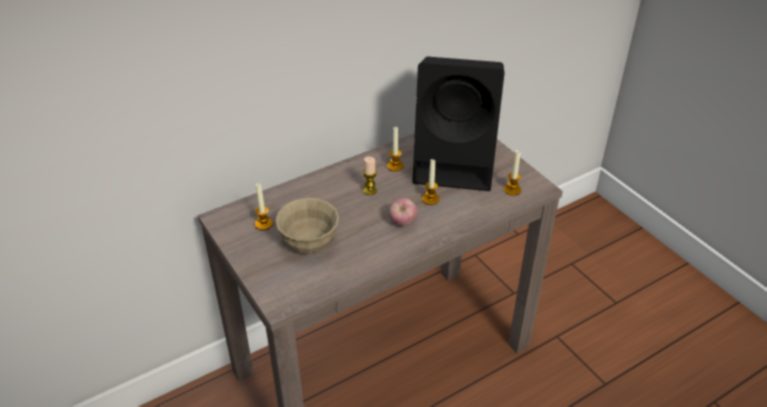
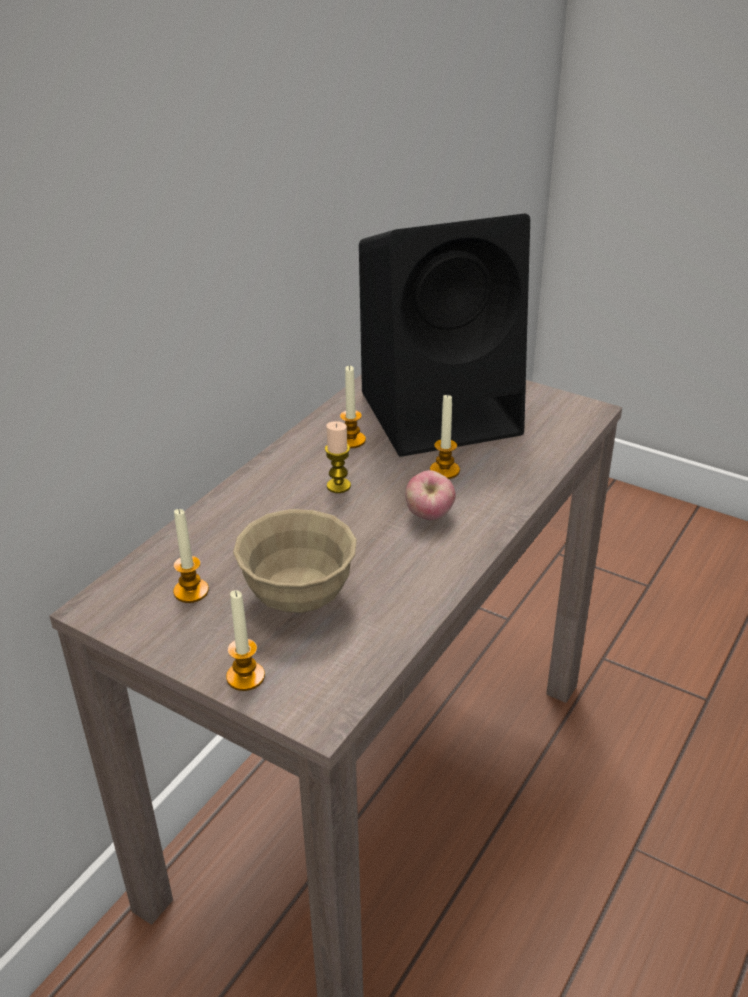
camera: 25 degrees left, 5 degrees down
(512, 190) = (553, 424): candle -> candle (245, 677)

